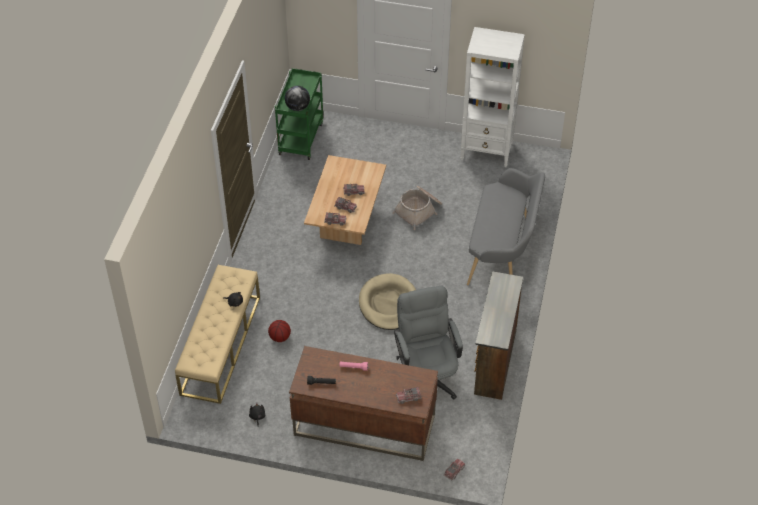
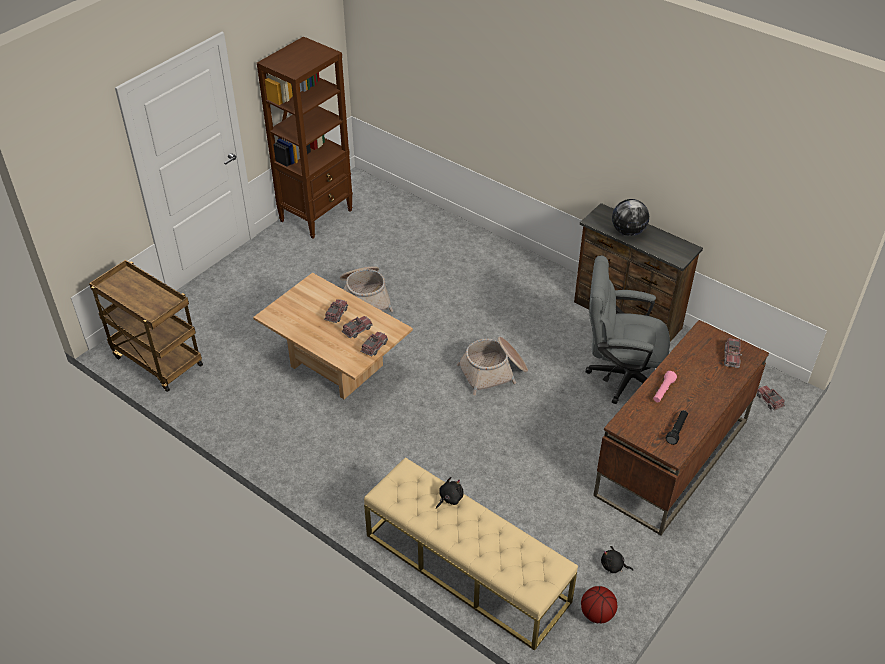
camera: 65 degrees left, 5 degrees down
(280, 337) = (488, 496): basketball -> basketball (597, 613)
(298, 107) = (164, 303): globe -> globe (628, 231)
(300, 138) = (156, 361): green cart -> brown cart
(389, 304) = (494, 372): beige dog bed -> basket
(487, 151) = (317, 215): white bookcase -> brown bookcase
(503, 251) = (472, 255): grey bench -> none

